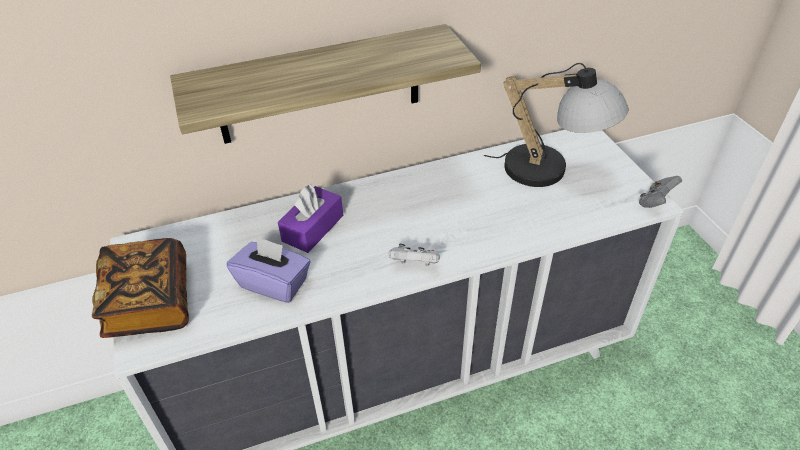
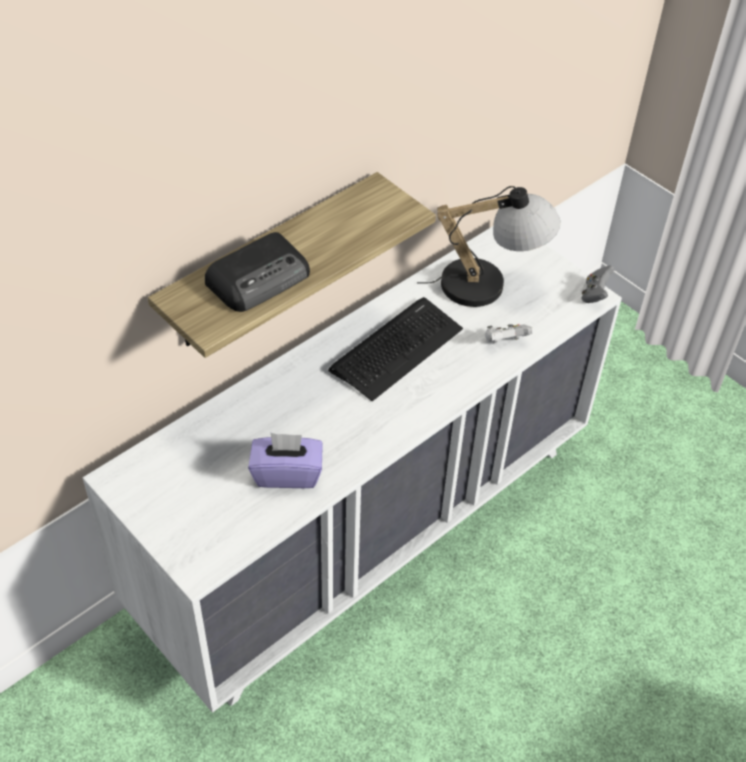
camera: 25 degrees left, 5 degrees up
(150, 302) = (177, 528): book -> none
(277, 80) = (260, 278): none -> radio
(313, 228) = (290, 408): purple tissue box -> none
(415, 265) = (409, 417): white game controller -> white game controller (505, 342)
(436, 203) = (396, 349): none -> keyboard

